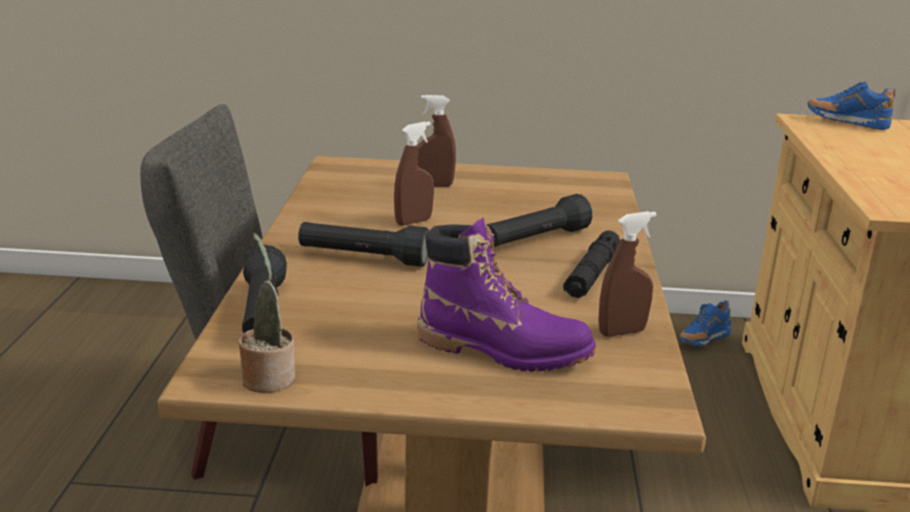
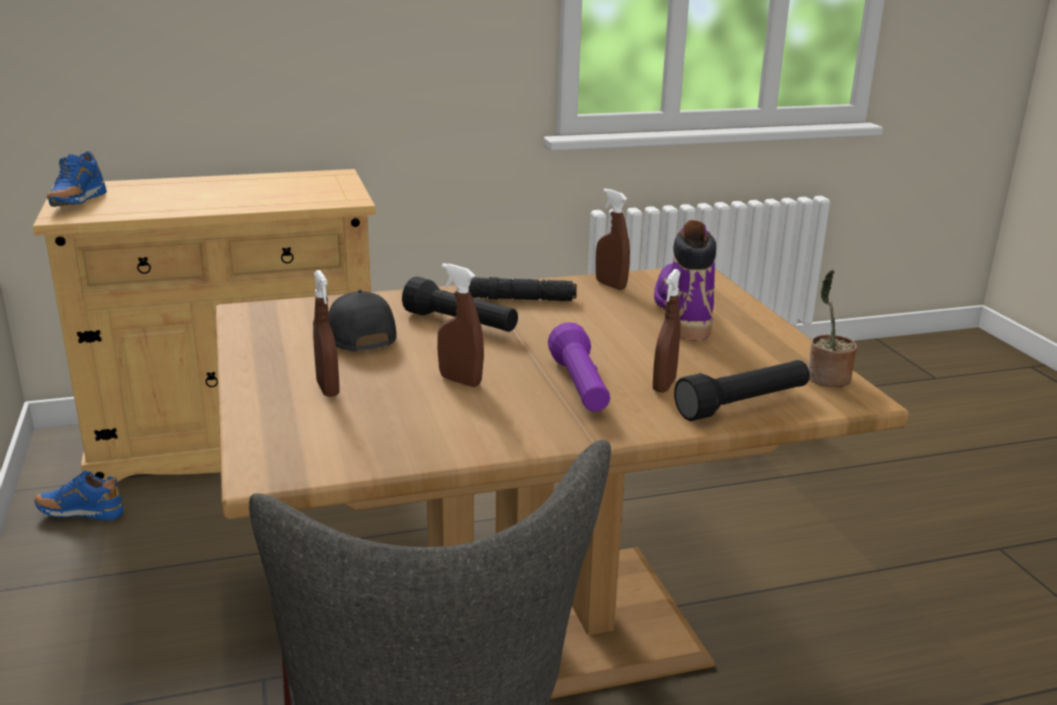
camera: 110 degrees left, 0 degrees up
(334, 291) = (664, 385): none -> brown spray bottle
(363, 258) = (580, 387): black flashlight -> purple flashlight
(530, 202) = (355, 335): none -> black cap
(703, 340) = (81, 514): blue shoe -> blue shoe turned 150 degrees clockwise

